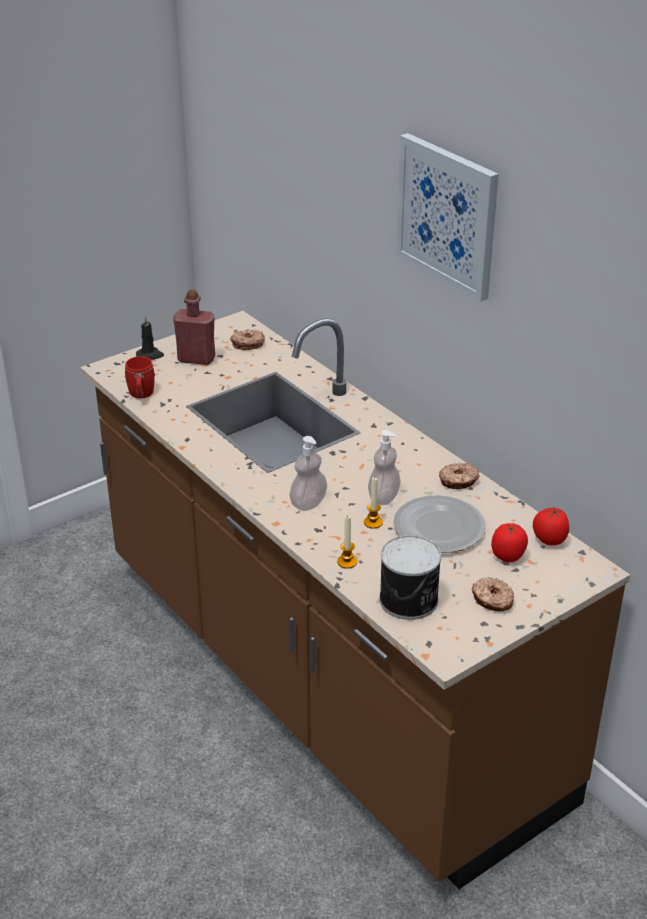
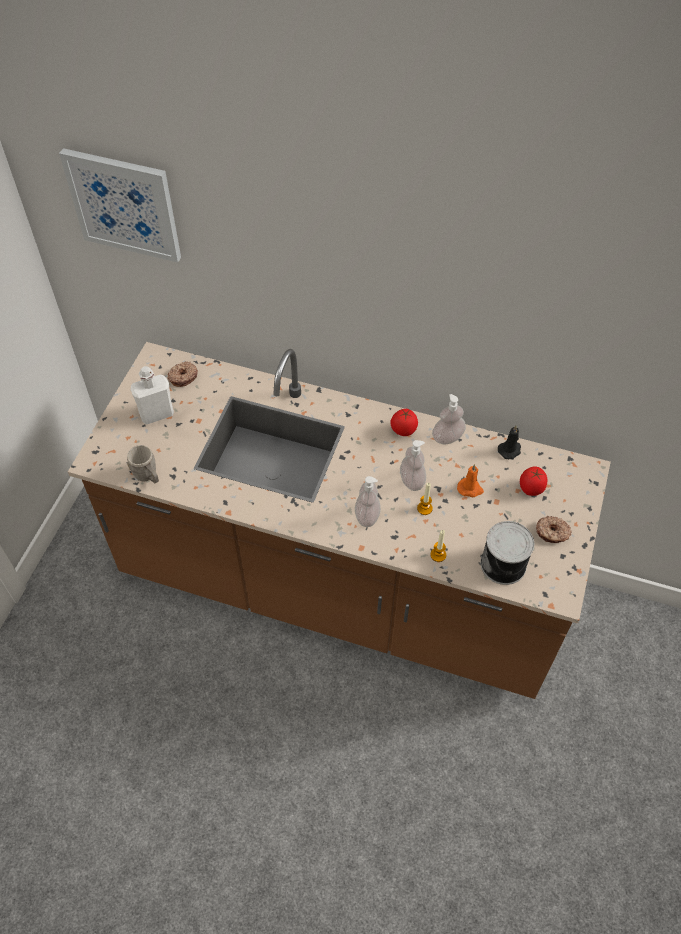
camera: 35 degrees left, 20 degrees up
(141, 395) = (148, 476): red mug -> grey mug
(150, 355) = (115, 429): black candle -> black candle (510, 450)
(196, 359) = (156, 414): red bottle -> white bottle
(439, 528) = (470, 489): plate -> orange candle
(447, 215) = (405, 253): picture -> picture (124, 204)
(458, 481) = (447, 437): donut -> soap dispenser
(549, 540) = (543, 459): tomato -> tomato (403, 430)

